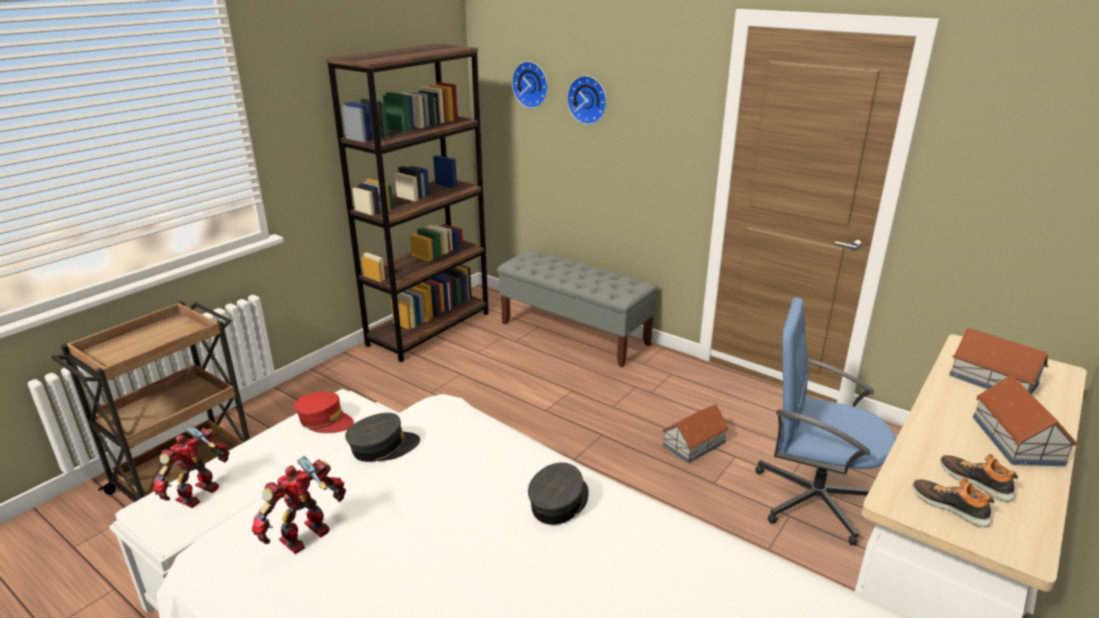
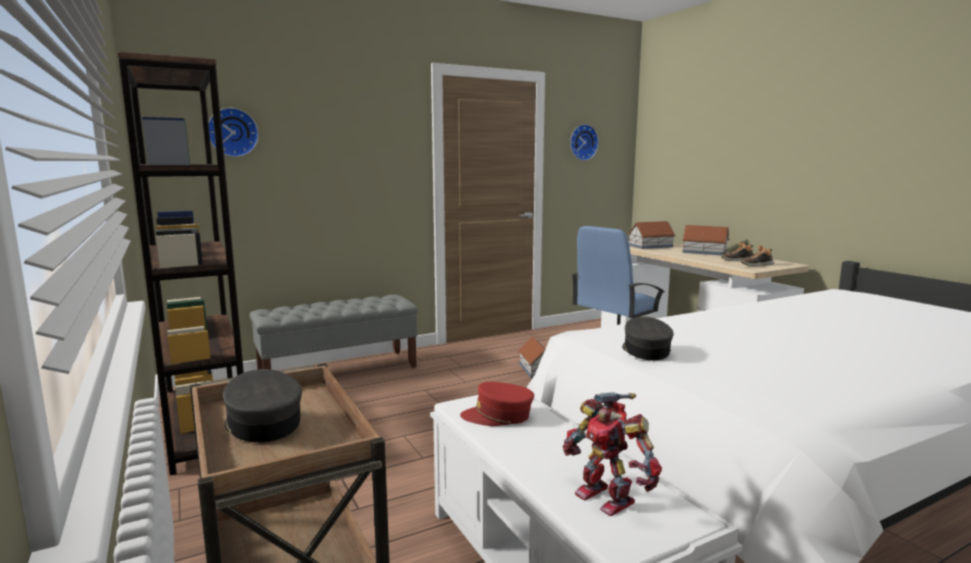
camera: 65 degrees left, 15 degrees down
(307, 537) = (780, 383): toy robot -> none
(325, 421) = (498, 416): red cap -> red cap turned 135 degrees counterclockwise
(559, 502) = (737, 318): grey cap -> grey cap (262, 423)
(588, 99) = (307, 141): wall clock -> wall clock (582, 142)

